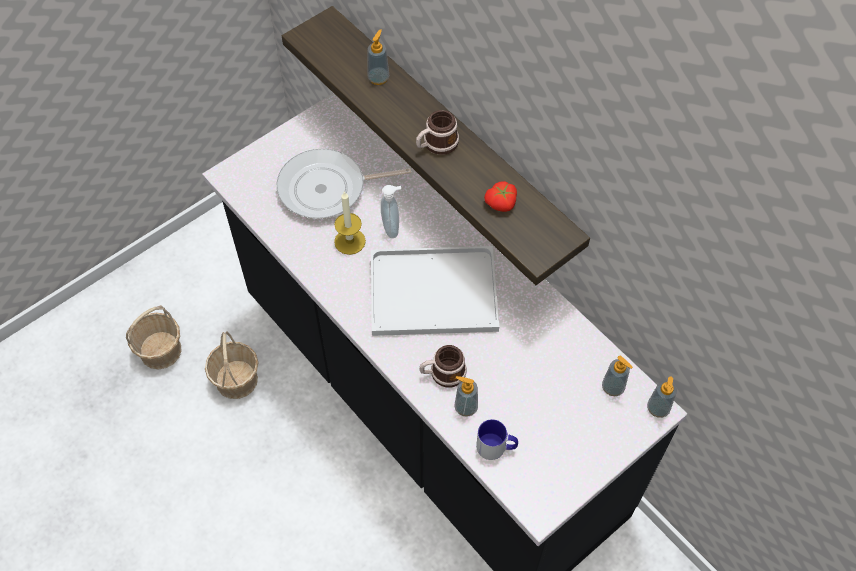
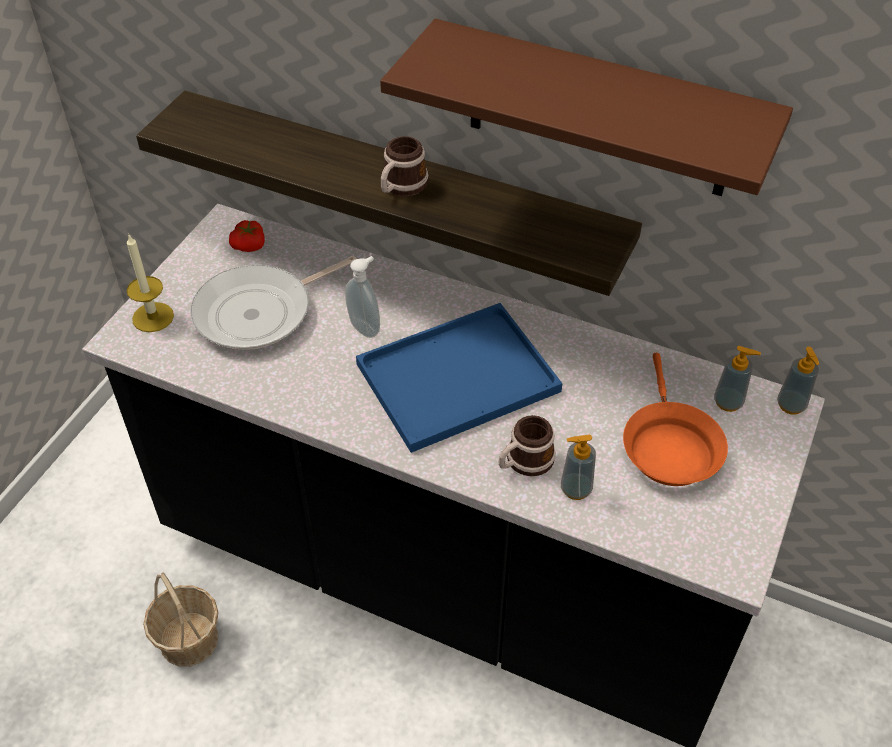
camera: 25 degrees left, 10 degrees down
(161, 350) = (68, 645): basket -> none
(350, 241) = (321, 359): candle -> candle (153, 317)
(378, 78) = (287, 143): soap dispenser -> none
(436, 291) = (460, 375): white tray -> blue tray
(496, 447) = (641, 519): mug -> none
(501, 203) = (518, 221): tomato -> tomato (250, 246)
(549, 403) = (669, 446): none -> orange frying pan
(569, 154) = (599, 111): none -> brown shelf

